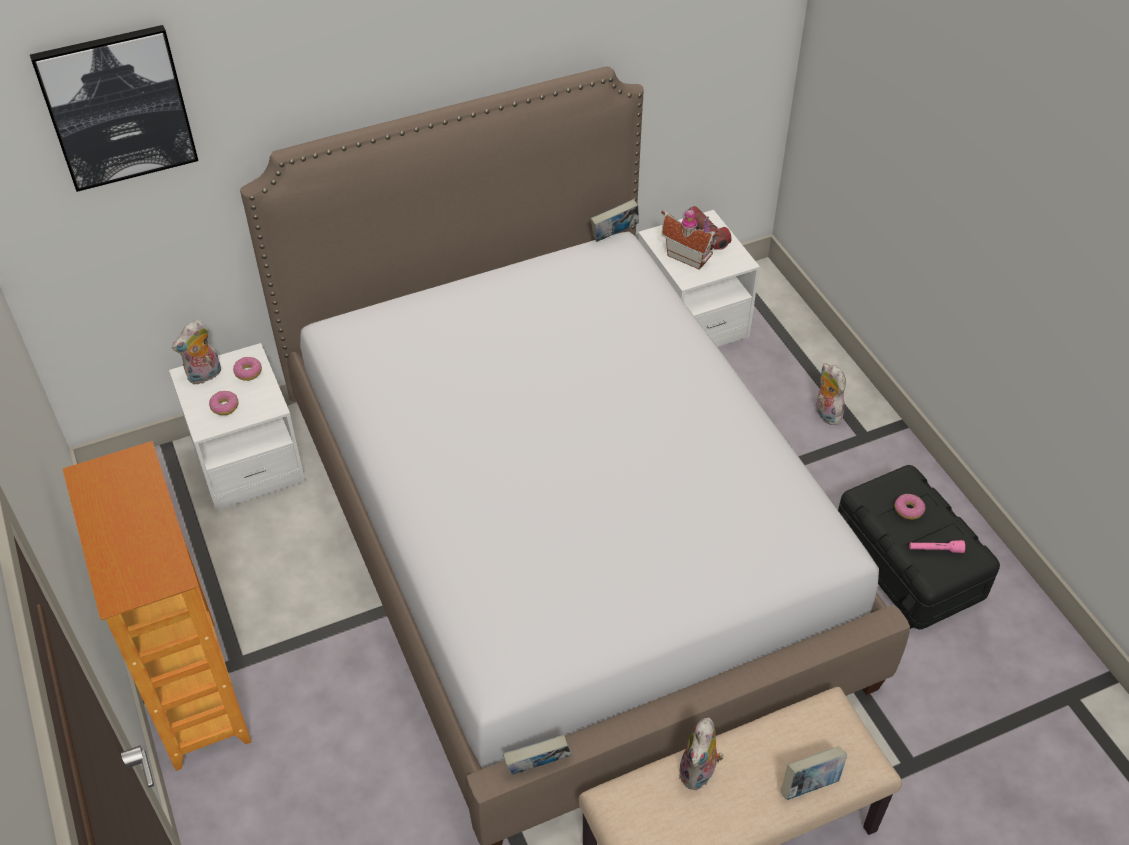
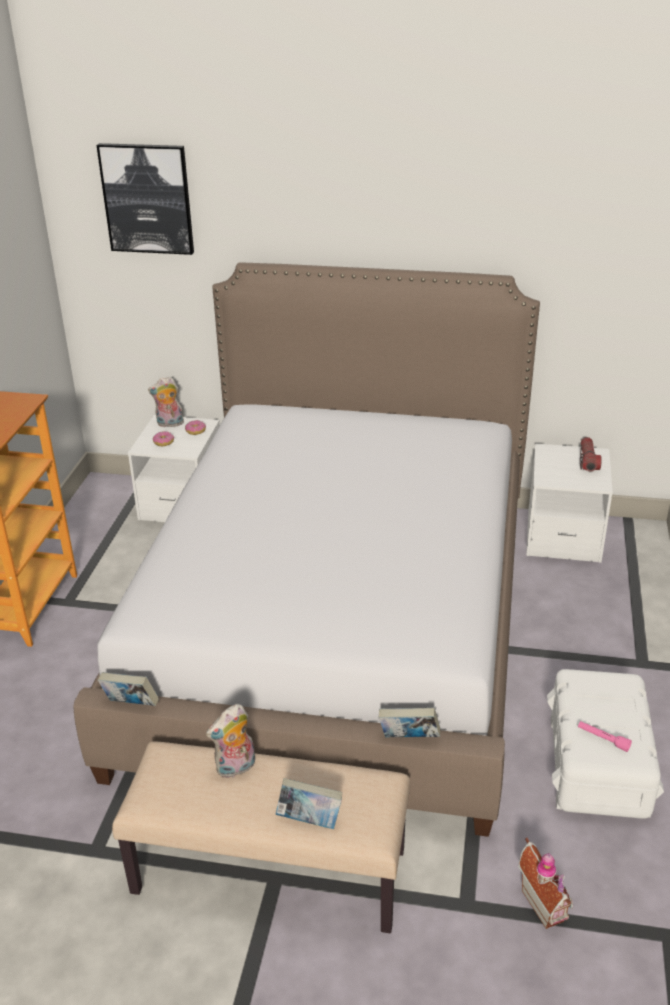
camera: 35 degrees right, 15 degrees down
(614, 236) = (489, 421): book -> book (409, 739)
(688, 255) = (560, 468): toy house -> toy house (546, 903)
(825, 413) = (621, 634): plush toy -> none
(906, 566) = (596, 764): black storage box -> white storage box
(908, 510) = (605, 702): donut -> none

